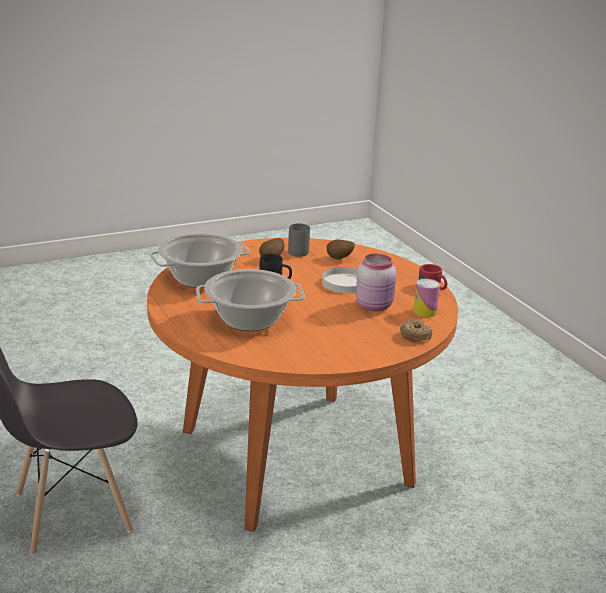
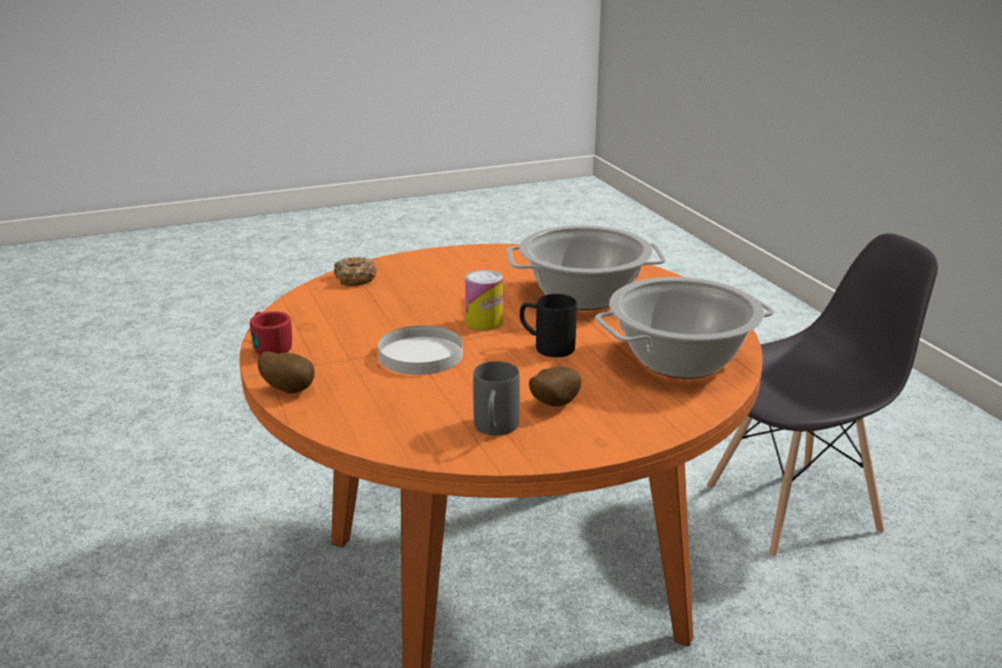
camera: 175 degrees left, 0 degrees up
(339, 259) = (413, 407): potato -> potato (290, 389)
(375, 306) = (389, 316): pink jar -> none
(425, 311) = (316, 309): can -> can (484, 322)

